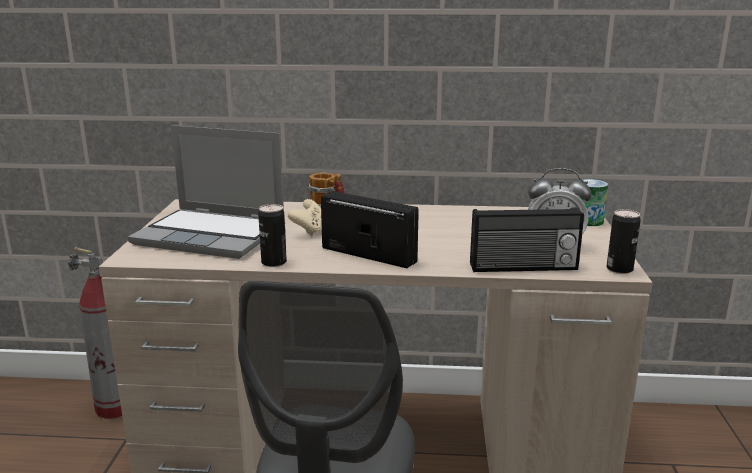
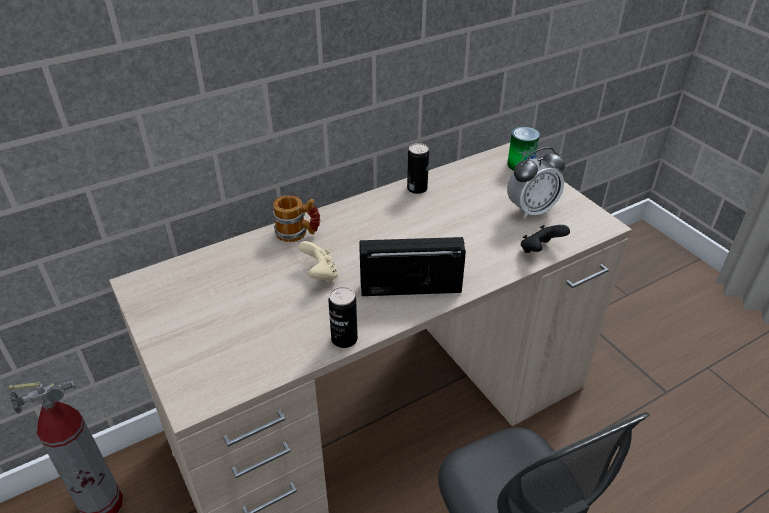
camera: 35 degrees left, 20 degrees up
(212, 235) = (234, 325): laptop -> none
(523, 268) = (540, 250): radio -> black game controller
(619, 269) = (600, 222): can -> can (417, 188)

